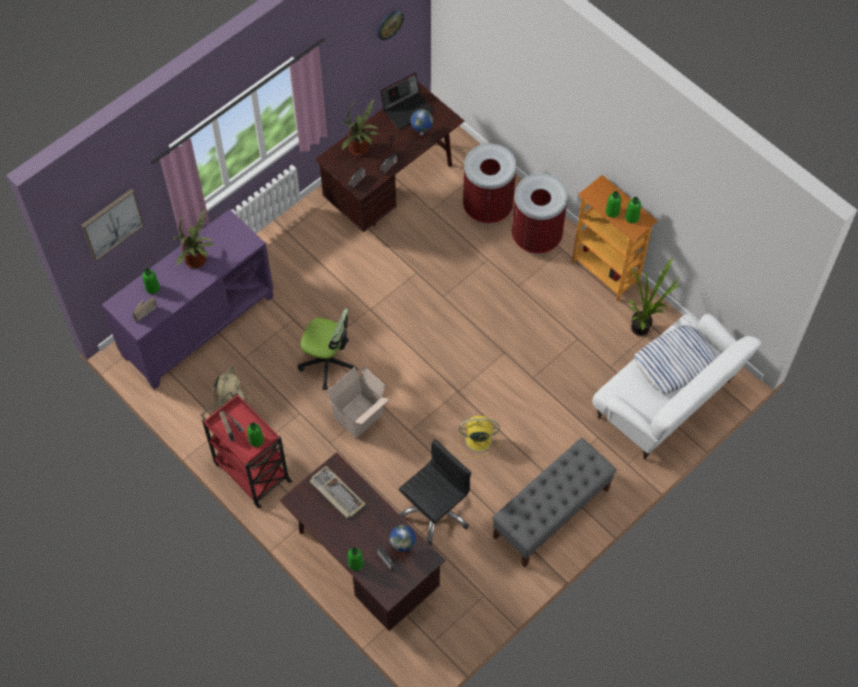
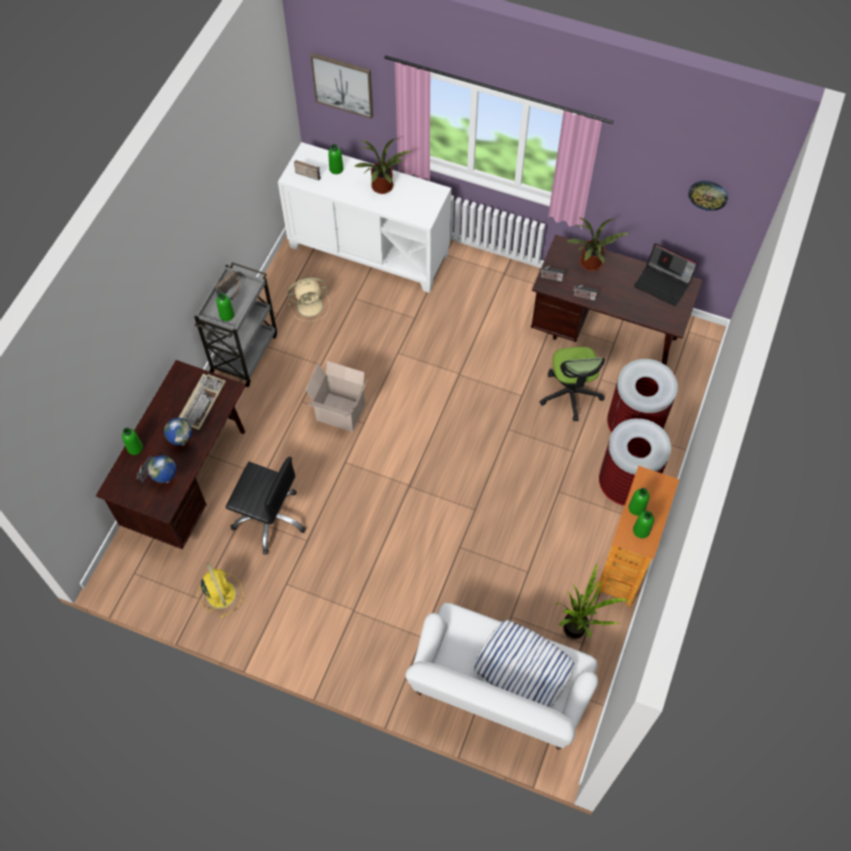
camera: 65 degrees right, 0 degrees up
(197, 325) = (369, 250): purple cabinet -> white cabinet
(251, 471) = (244, 352): red cart -> grey cart
(328, 362) = (384, 364): office chair -> office chair (570, 394)
(421, 134) = (641, 307): globe -> globe (182, 443)
(477, 439) = (365, 524): yellow fan -> yellow fan (220, 593)
(551, 514) = (313, 626): grey bench -> none

